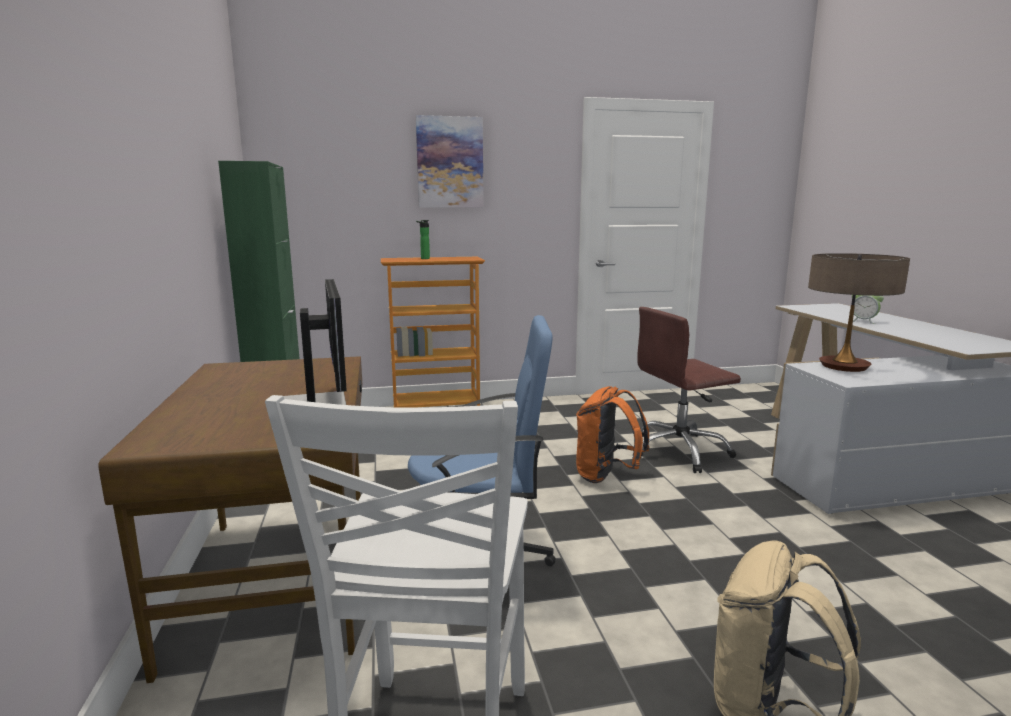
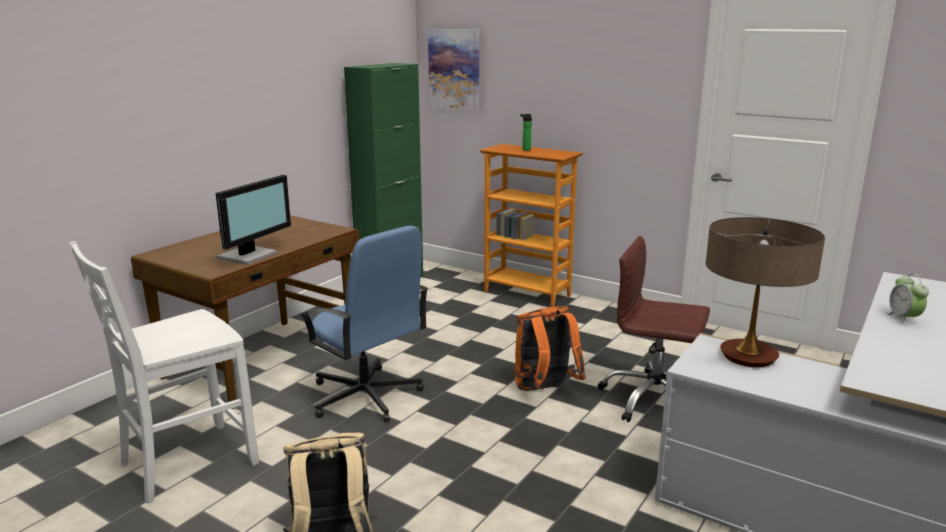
camera: 45 degrees right, 5 degrees up
(450, 162) = (568, 58): picture -> picture (454, 69)

